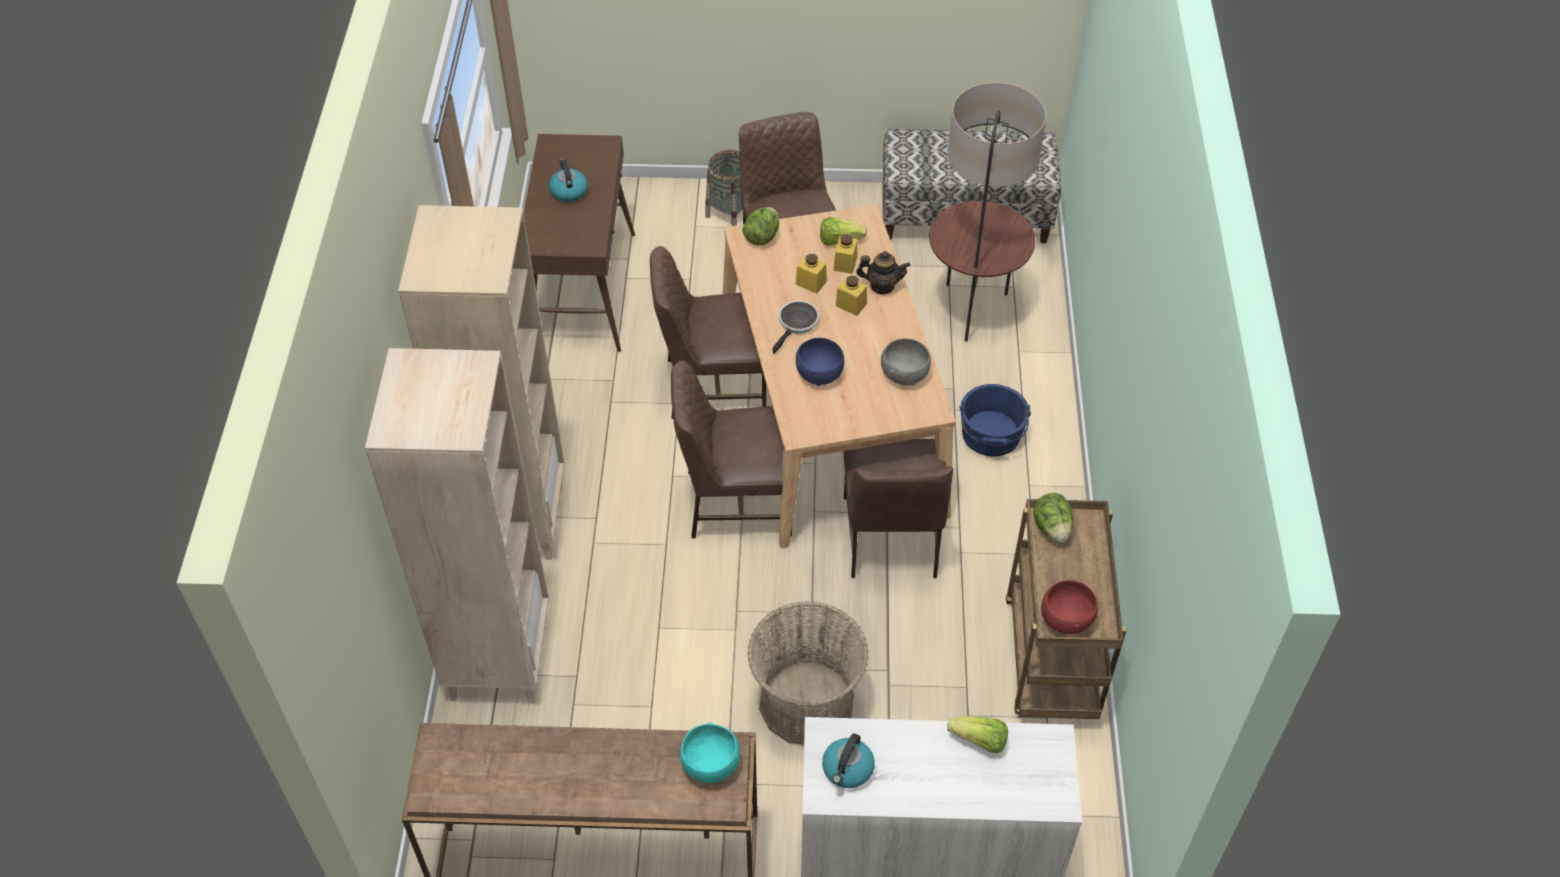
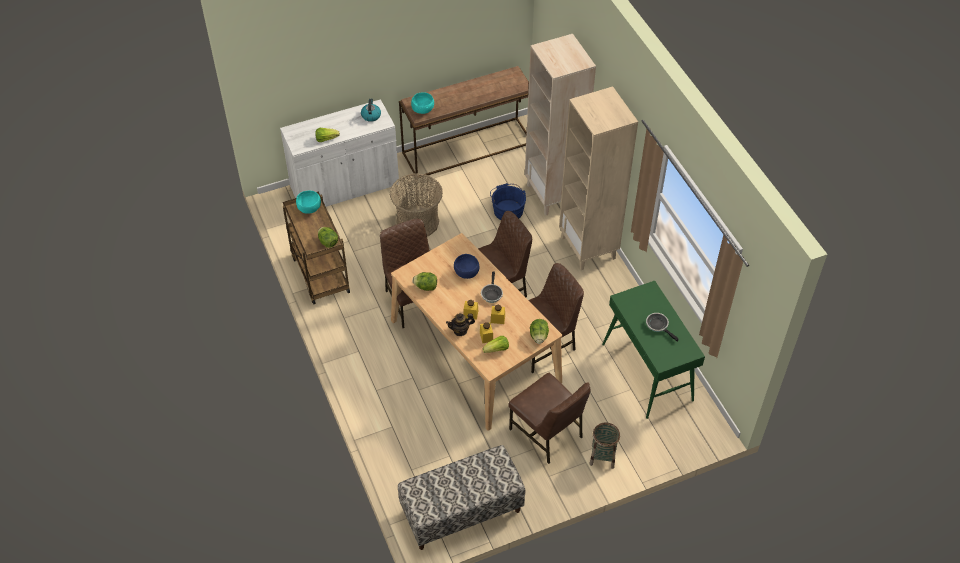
camera: 155 degrees right, 0 degrees up
(568, 191) = (658, 326): kettle -> frying pan
(583, 290) = (647, 372): brown console table -> green console table
(904, 374) = (426, 287): grey bowl -> lettuce
(972, 311) = (428, 443): floor lamp -> none
(991, 436) = (387, 369): blue bucket -> blue bucket (507, 209)
(1066, 619) = (309, 208): red bowl -> turquoise bowl

